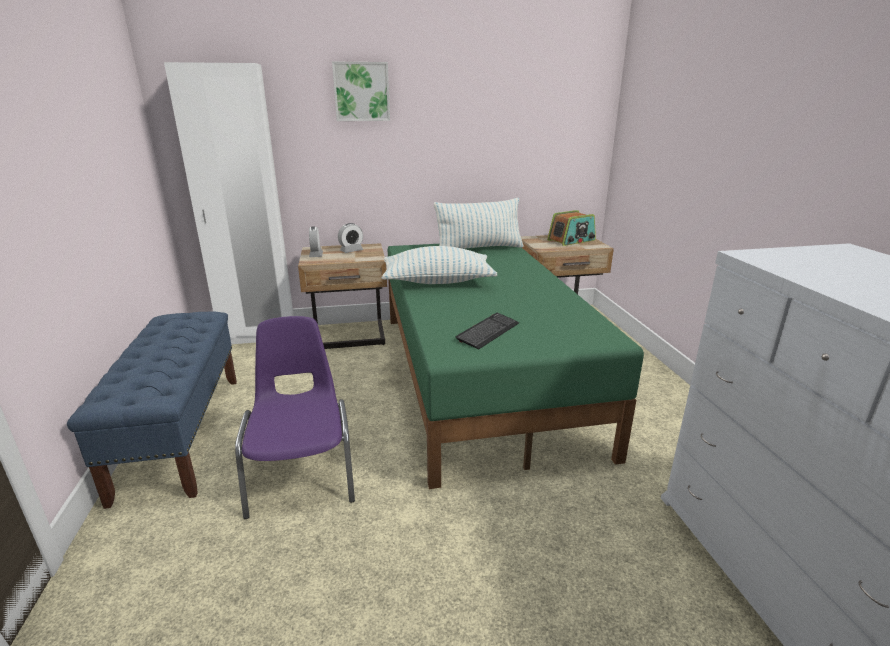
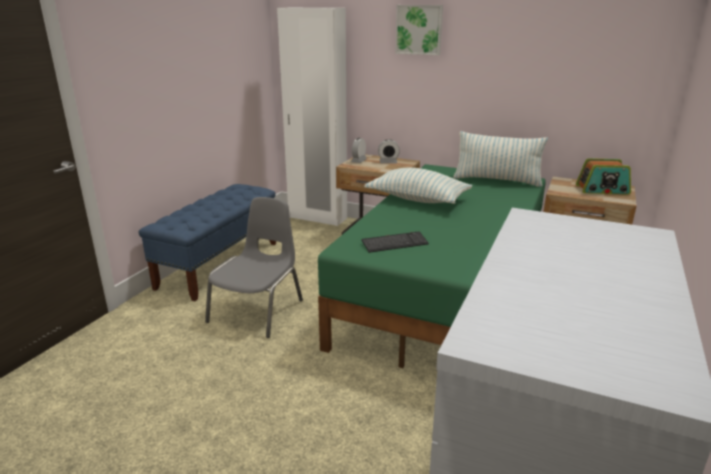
camera: 35 degrees right, 0 degrees up
(302, 473) = (258, 310): purple chair -> grey chair

